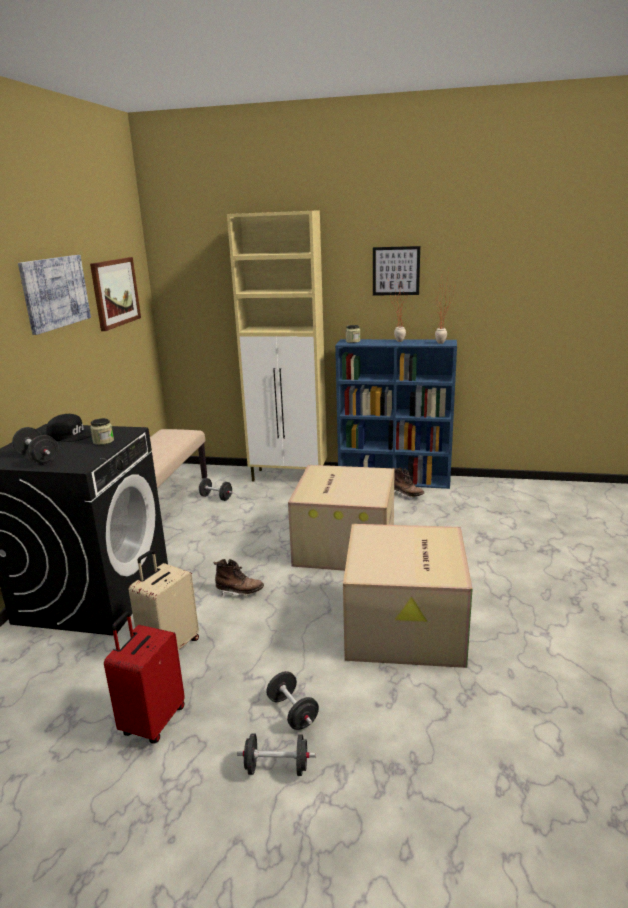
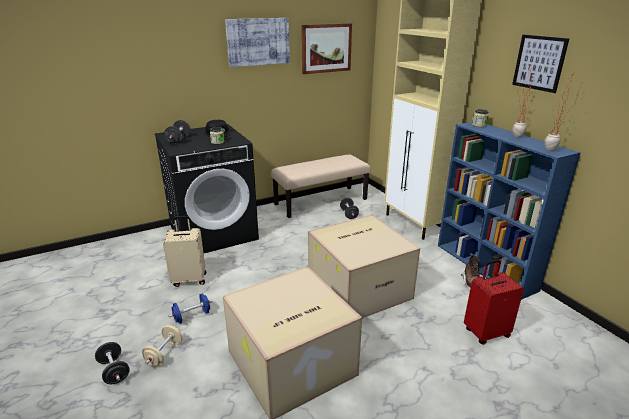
camera: 50 degrees right, 5 degrees up
(152, 721) = (127, 306): red suitcase -> red suitcase (485, 332)
(239, 592) = (260, 275): brown boot -> none
(249, 668) = (192, 316): none -> blue dumbbell
(293, 712) = (164, 354): black dumbbell -> beige dumbbell

